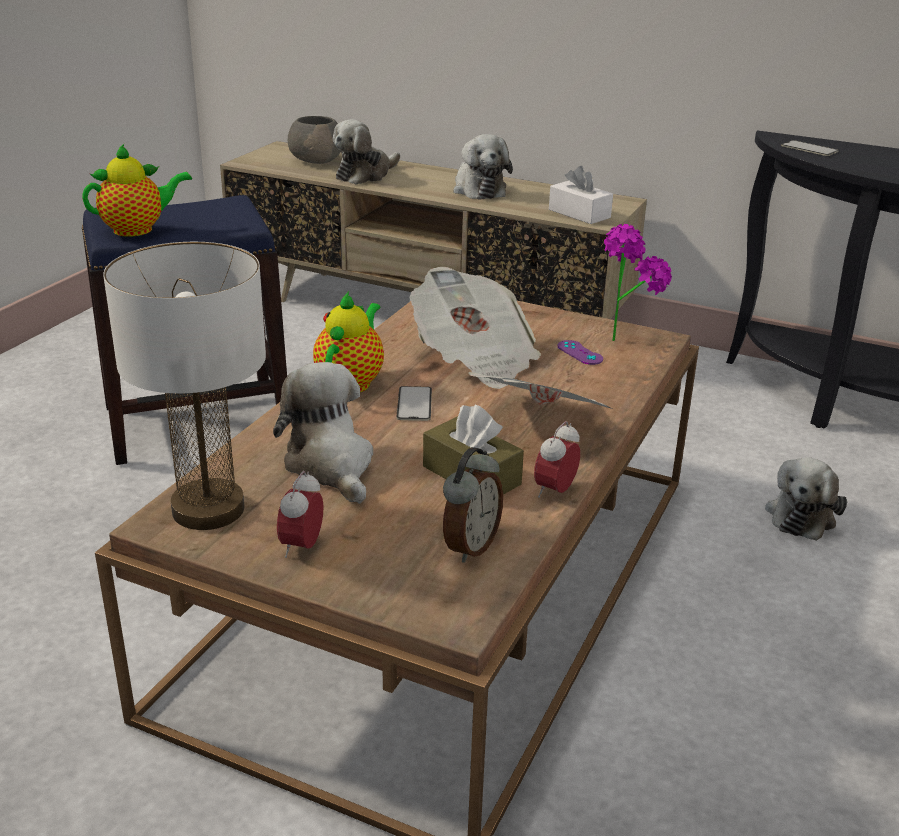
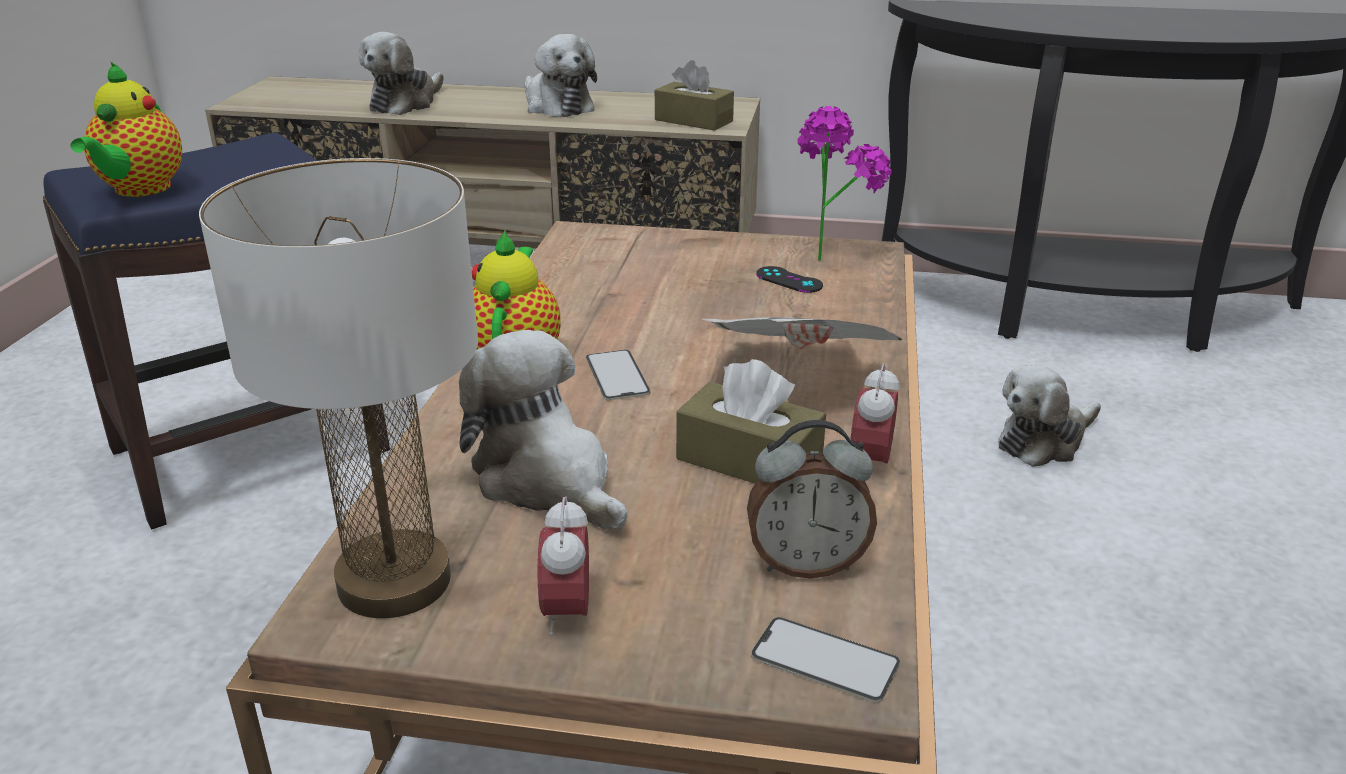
camera: 15 degrees left, 0 degrees up
(138, 230) = (140, 190): teapot -> teapot turned 135 degrees clockwise
(317, 161) = (334, 93): grey bowl -> none
(469, 546) = (806, 564): alarm clock -> alarm clock turned 75 degrees clockwise
(474, 359) = (663, 306): newspaper -> none
(579, 213) = (693, 120): white tissue box -> brown tissue box
(580, 353) = (789, 280): purple game controller -> black game controller
(802, 514) = (1044, 441): plush toy -> plush toy turned 45 degrees clockwise
(809, 149) = (963, 12): phone -> phone (825, 660)

